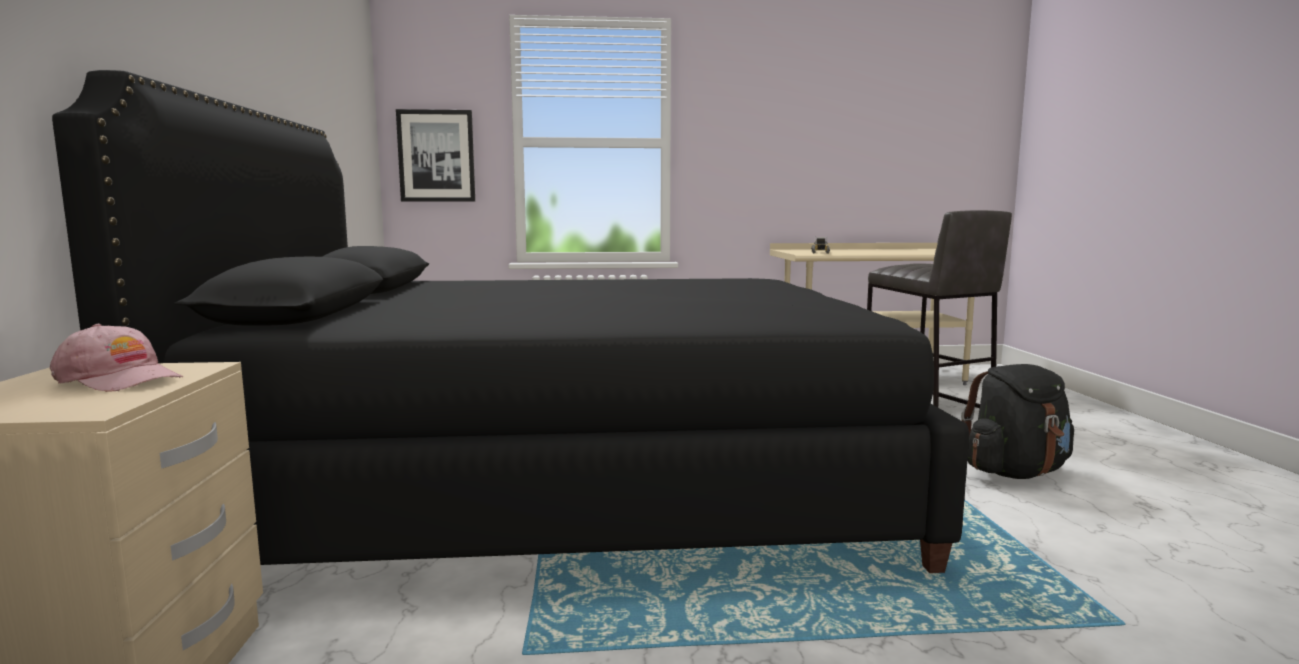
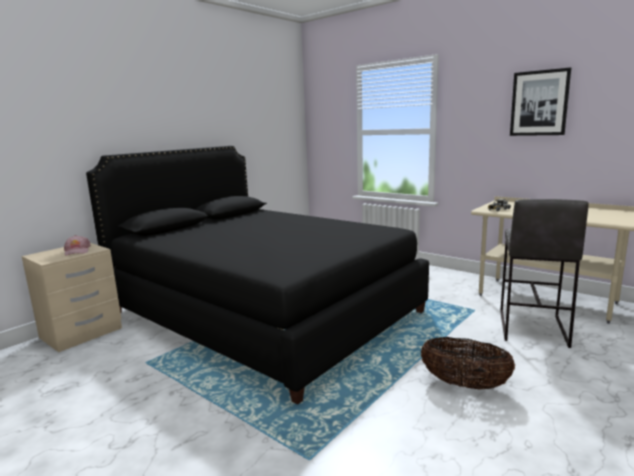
camera: 45 degrees right, 5 degrees up
(436, 156) = (326, 140): picture -> picture (539, 103)
(1015, 472) = (464, 384): black backpack -> basket

